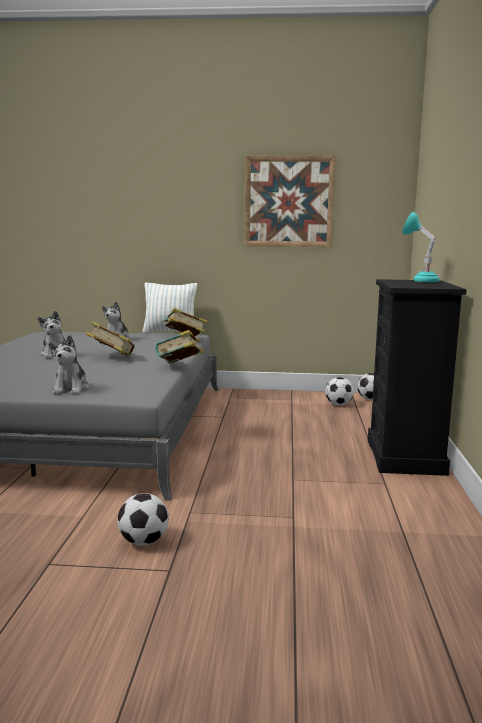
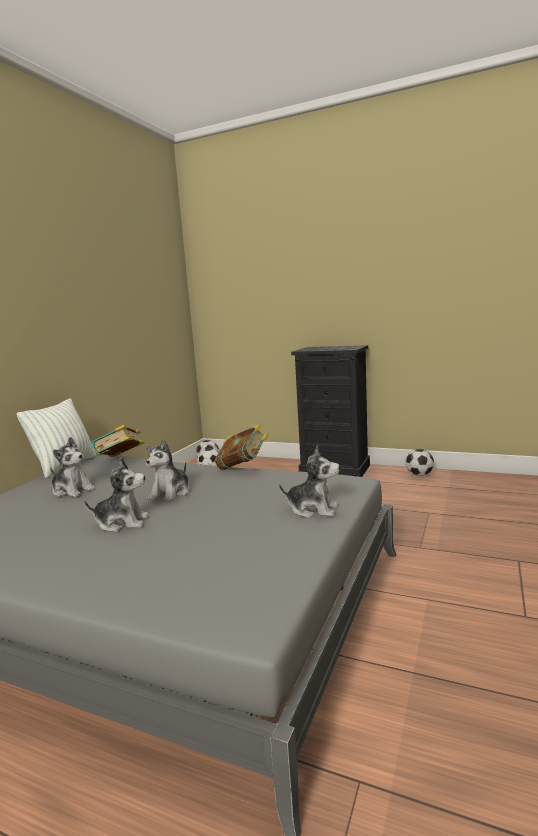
camera: 70 degrees left, 0 degrees up
(111, 357) = (171, 493): book -> plush toy
(144, 542) = (475, 569): football -> football (419, 475)
(288, 202) = (121, 298): picture -> none
(419, 281) = (311, 348): turquoise table lamp -> none

